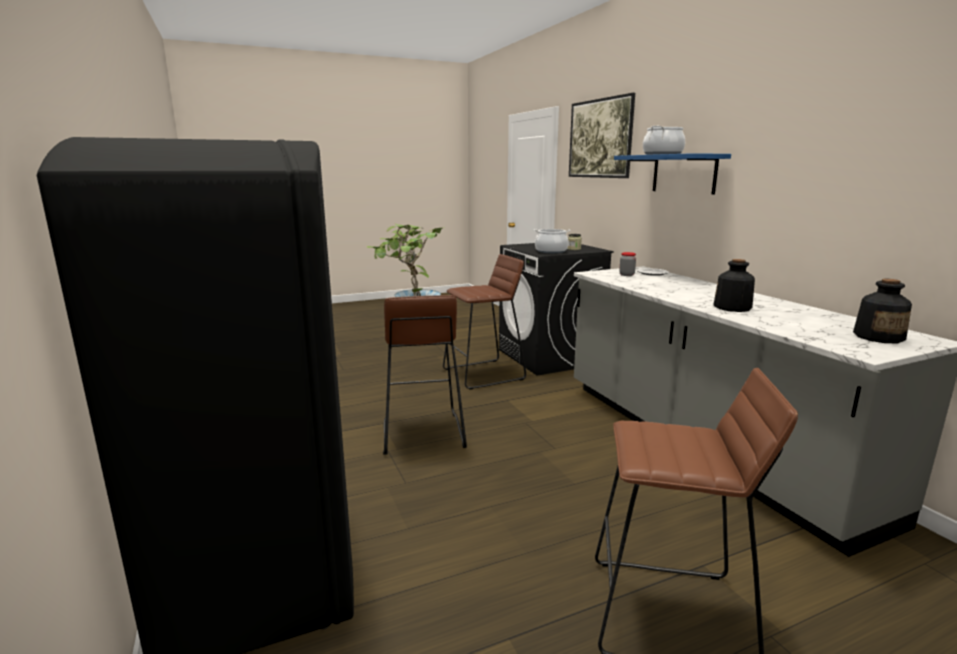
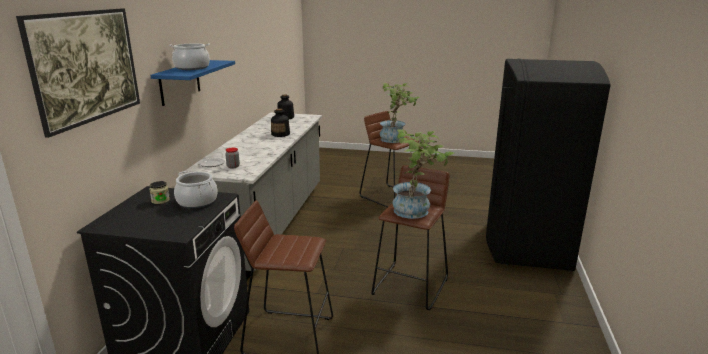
camera: 145 degrees left, 5 degrees up
(668, 444) = (396, 139): none -> potted plant

